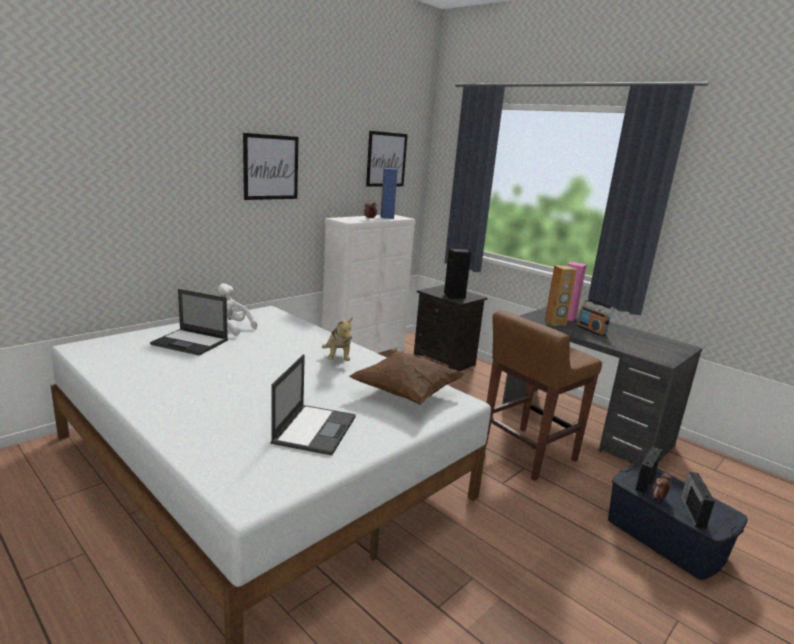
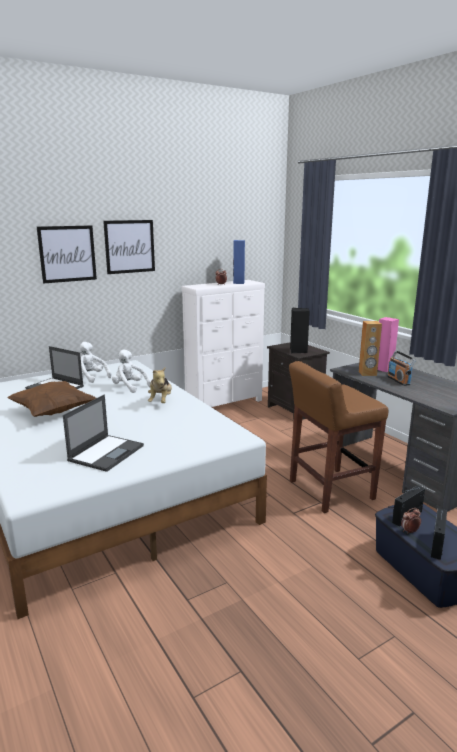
camera: 15 degrees right, 0 degrees up
(288, 341) = (130, 387): none -> white plush toy
(386, 159) = (240, 232): picture -> picture (67, 254)
(406, 393) = (197, 430): brown pillow -> brown pillow (53, 412)

